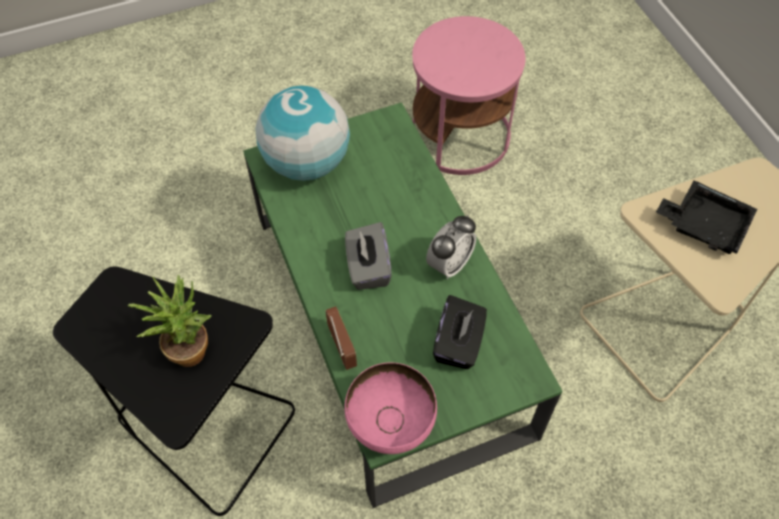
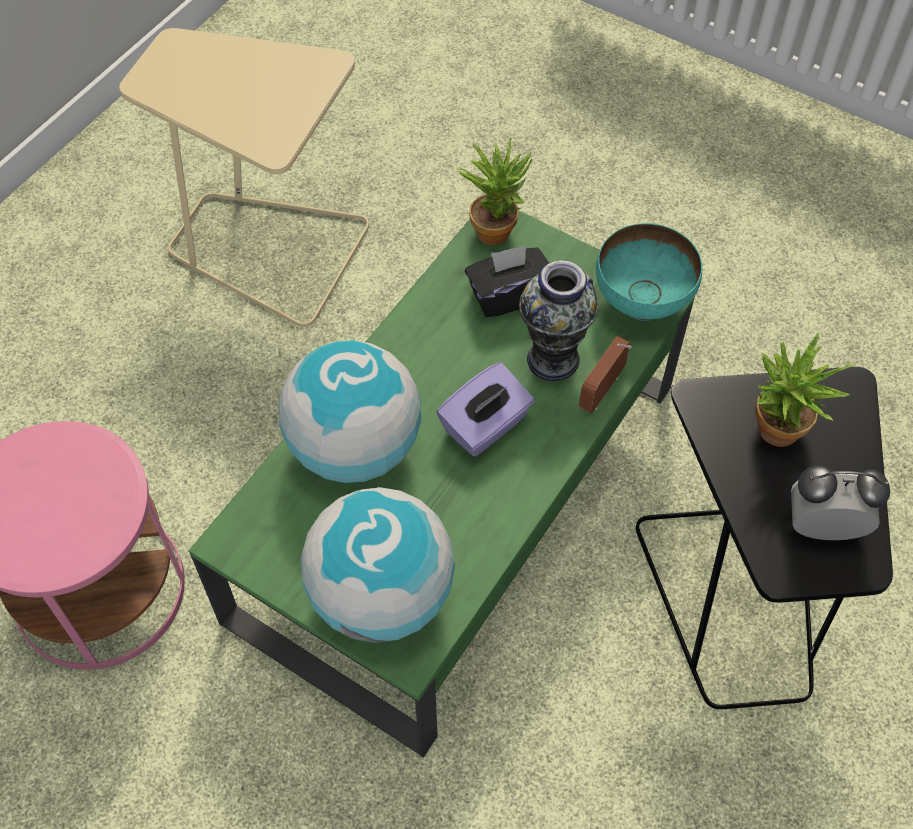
camera: 125 degrees left, 0 degrees up
(368, 268) = (485, 426): grey tissue box -> purple tissue box
(386, 336) = (553, 359): none -> vase
(391, 424) = (641, 302): pink bowl -> turquoise bowl
(405, 197) = (354, 448): none -> globe
(449, 264) = (418, 353): alarm clock -> alarm clock (822, 528)
(527, 375) = (495, 227): none -> potted plant
(704, 224) = (253, 100): black tray -> none

